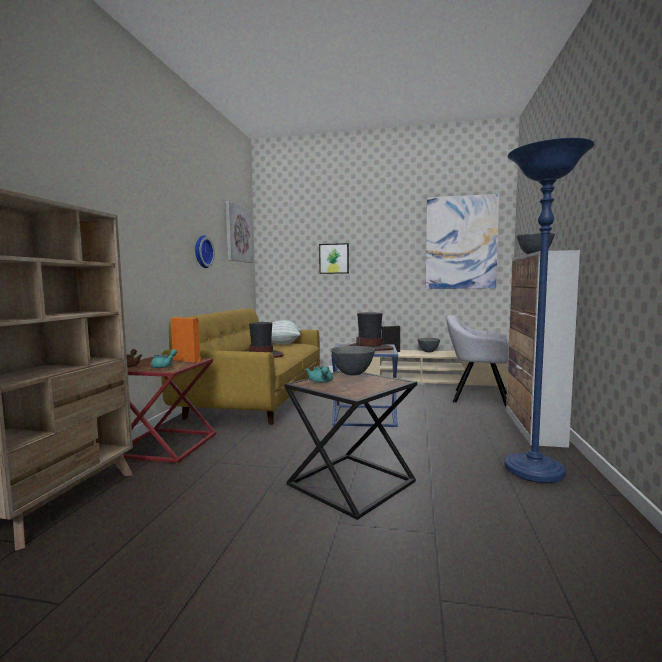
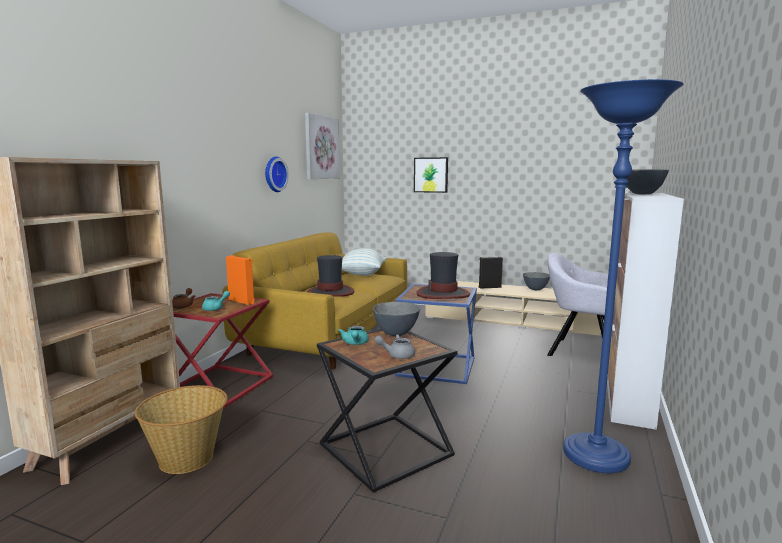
camera: 10 degrees right, 5 degrees up
(154, 510) = (187, 458): none -> basket
(367, 387) = (397, 355): none -> grey teapot
(461, 243) = (583, 159): picture -> none

